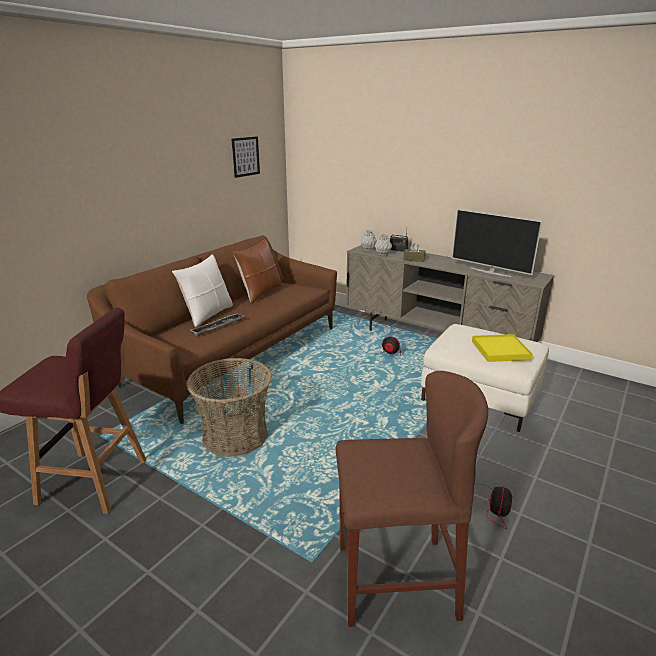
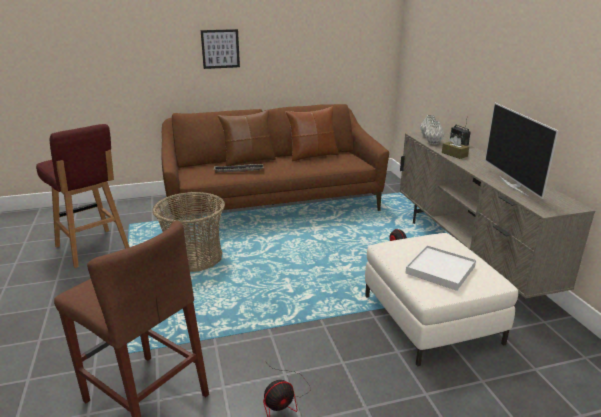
camera: 40 degrees right, 0 degrees up
(207, 315) = (248, 160): white pillow -> brown pillow
(245, 156) = (346, 27): picture -> picture (220, 49)
(500, 350) = (440, 270): yellow tray -> white tray

